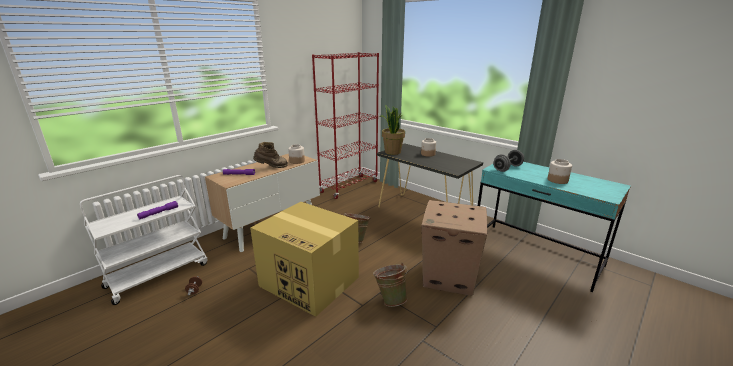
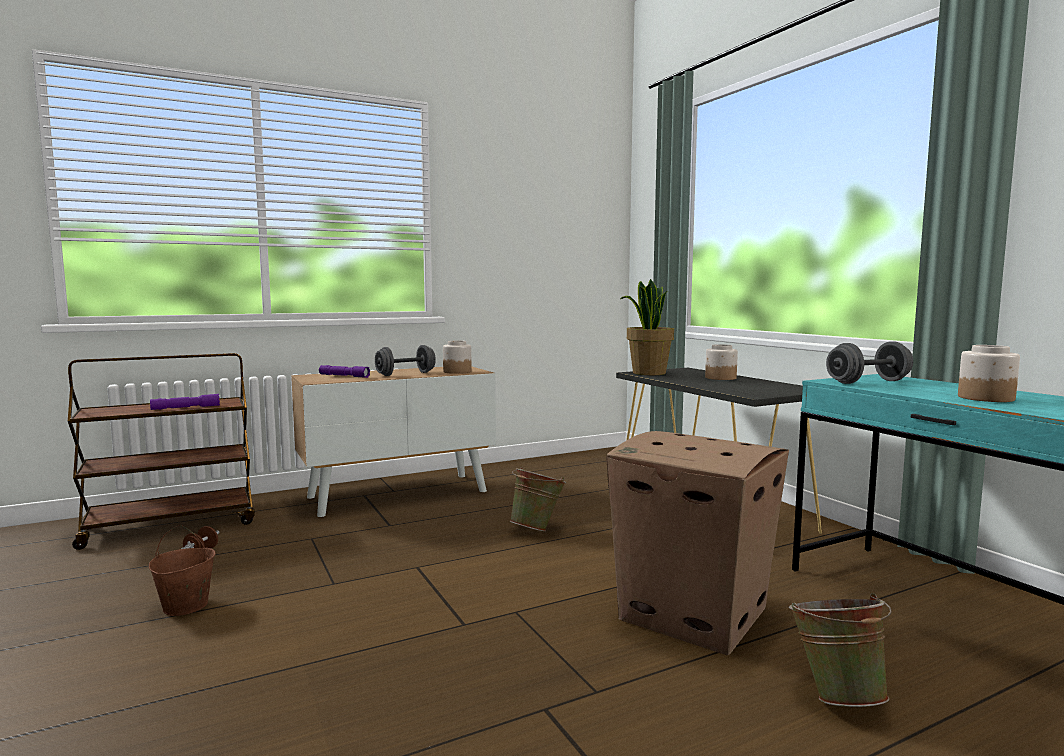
camera: 20 degrees right, 15 degrees down
(158, 274) = (172, 525): white cart -> brown cart
(219, 328) = (185, 606): none -> brown bucket
(271, 167) = (405, 374): brown boot -> grey dumbbell
(310, 282) = (397, 573): cardboard box -> none
(349, 187) = (584, 459): red bookcase -> none
(390, 299) = (530, 626): green bucket -> green bucket (836, 695)

